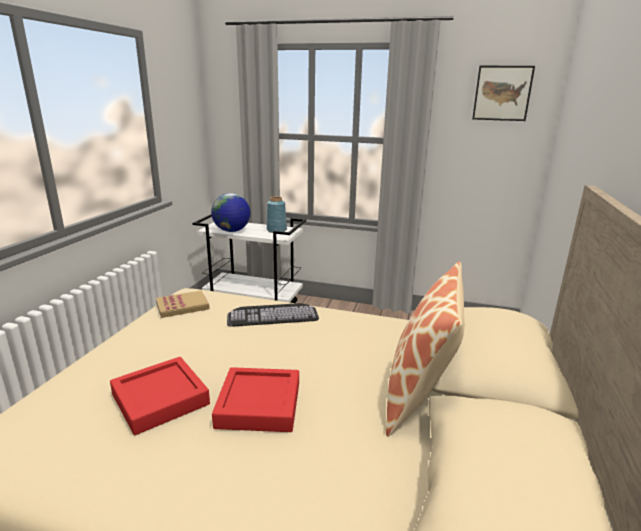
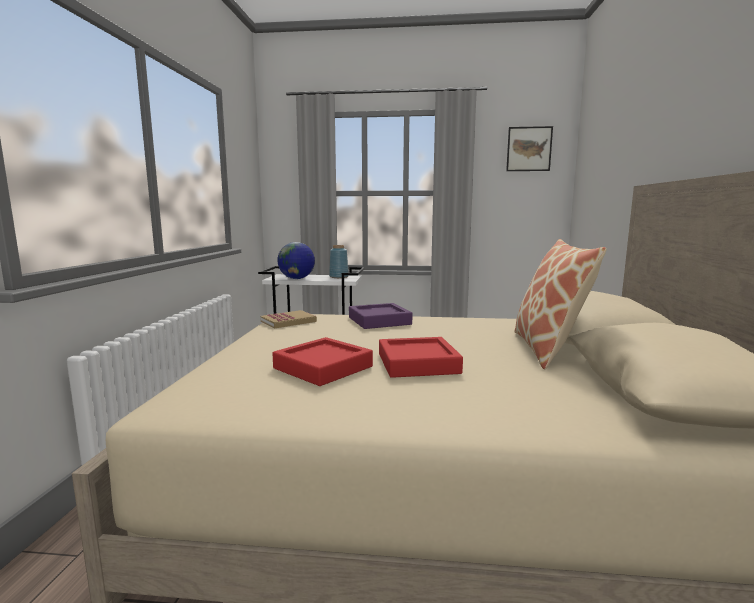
camera: 10 degrees left, 10 degrees down
(273, 314) = (379, 321): keyboard -> purple tray

